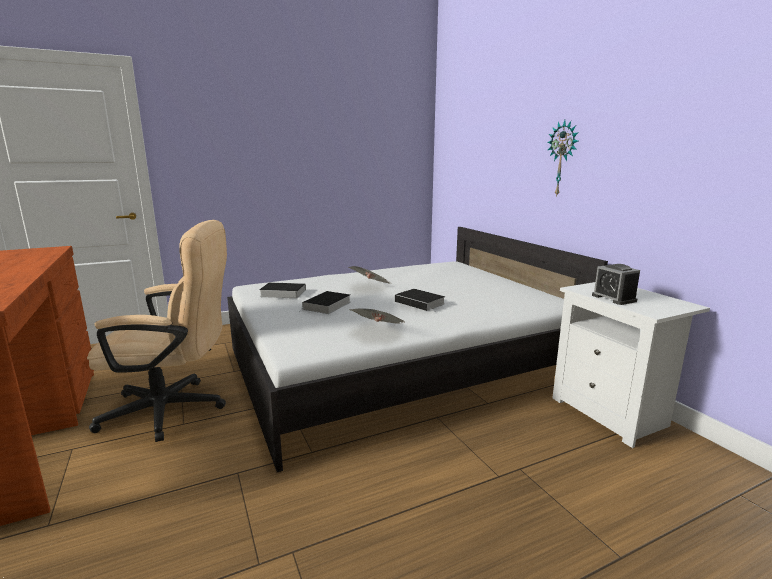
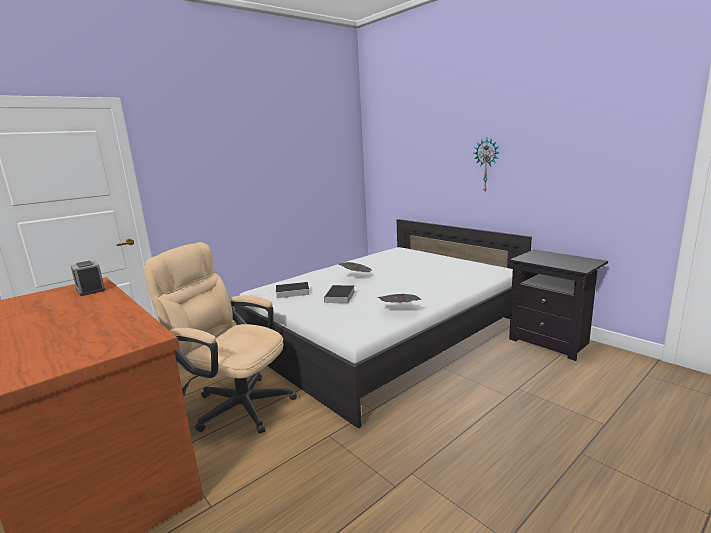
camera: 15 degrees left, 0 degrees up
(175, 410) = (235, 403): beige office chair -> beige office chair turned 135 degrees counterclockwise
(421, 303) = (408, 284): book -> none
(612, 413) = (551, 342): white nightstand -> black nightstand
(614, 298) = (549, 262): alarm clock -> alarm clock (90, 290)

